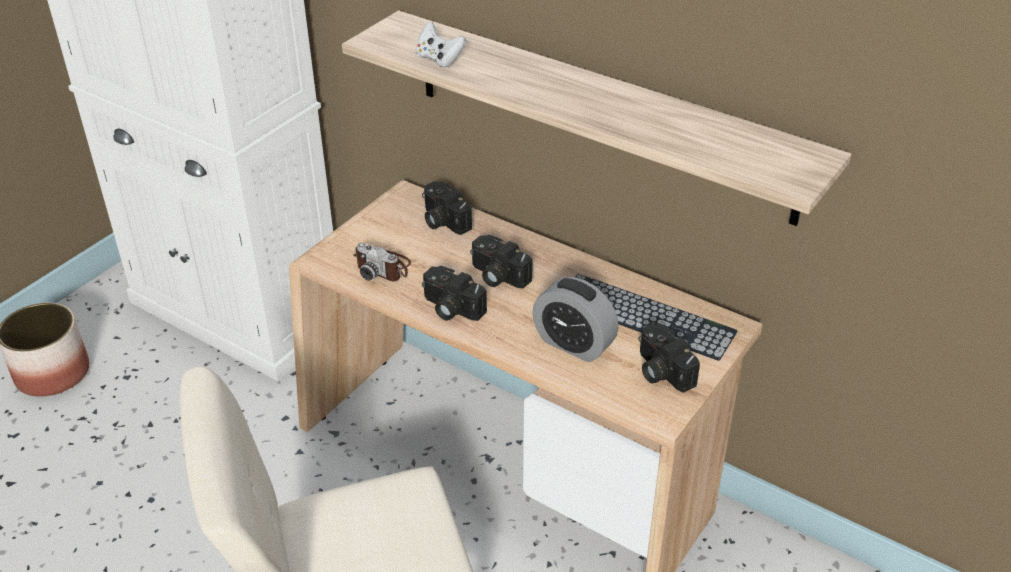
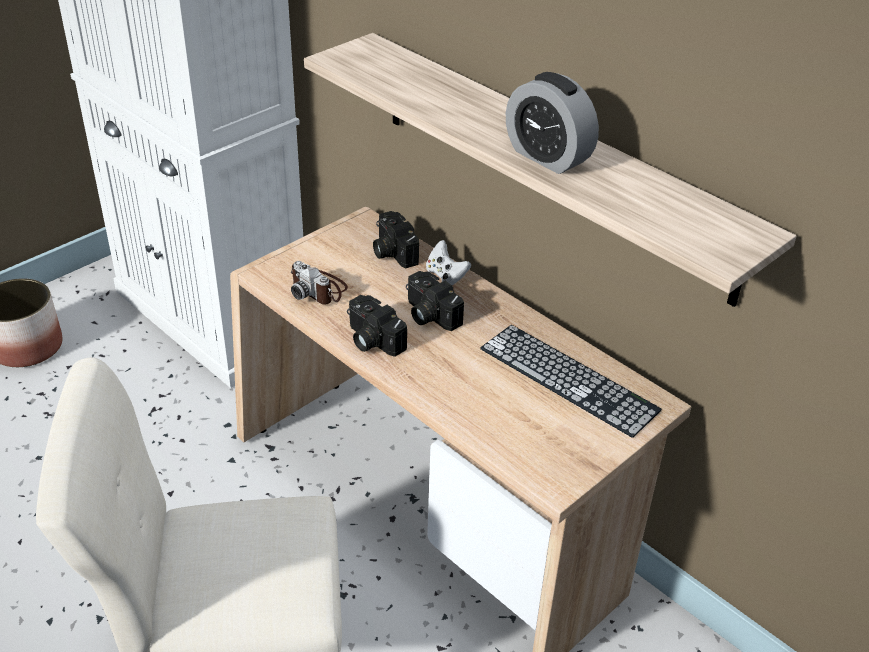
camera: 10 degrees right, 0 degrees up
(439, 59) = (393, 84): white game controller -> white game controller (446, 276)
(574, 344) = (485, 395): alarm clock -> alarm clock (547, 157)
(660, 371) = (567, 438): camera -> none

